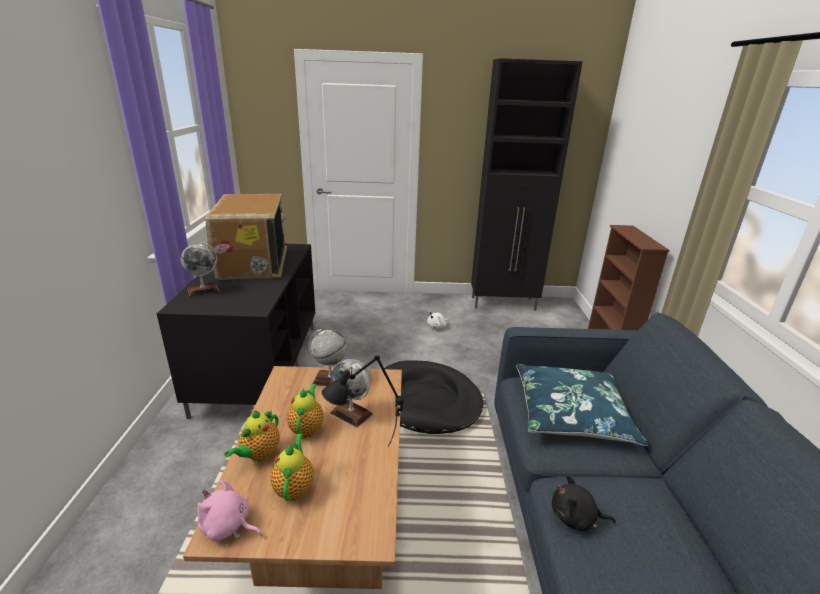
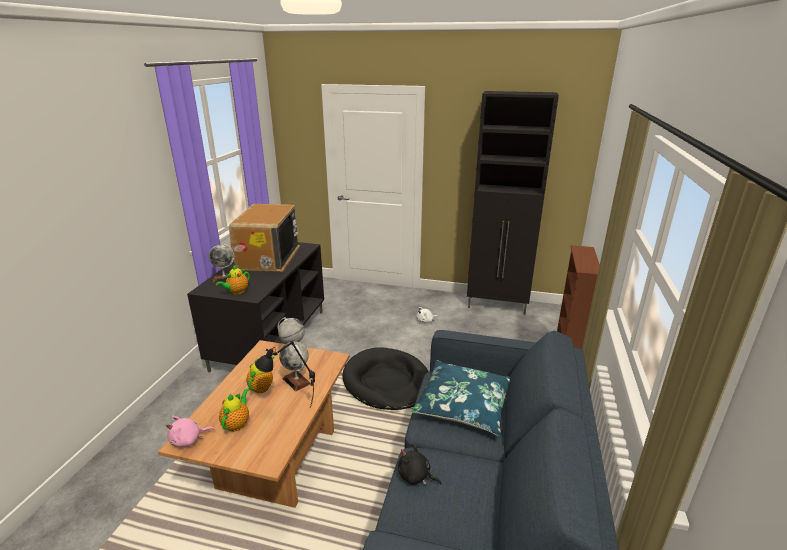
camera: 15 degrees right, 0 degrees up
(228, 526) = (188, 440): pink plush toy -> pink plush toy turned 60 degrees counterclockwise
(259, 454) = (224, 399): teapot -> teapot (236, 292)

